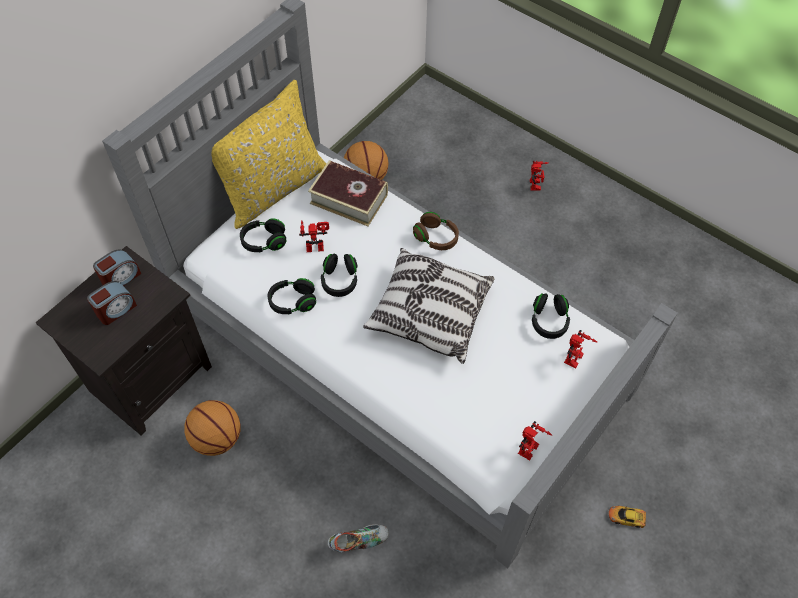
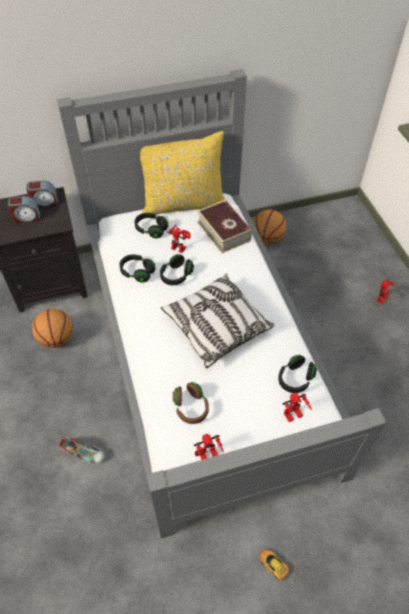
camera: 35 degrees right, 5 degrees down
(436, 238) = (260, 283): brown headphones -> brown headphones (191, 407)

